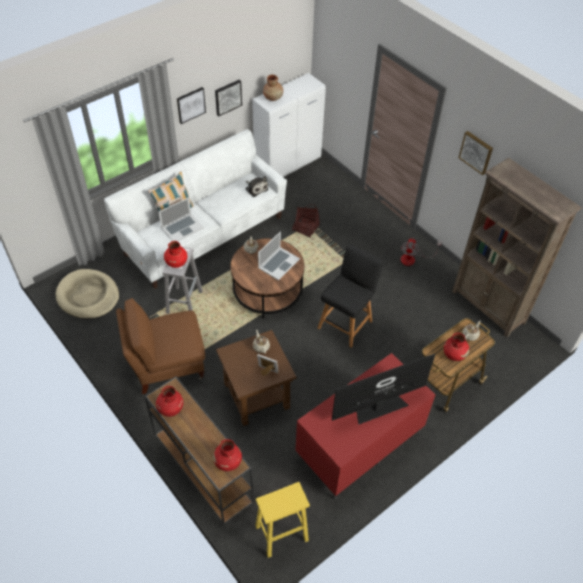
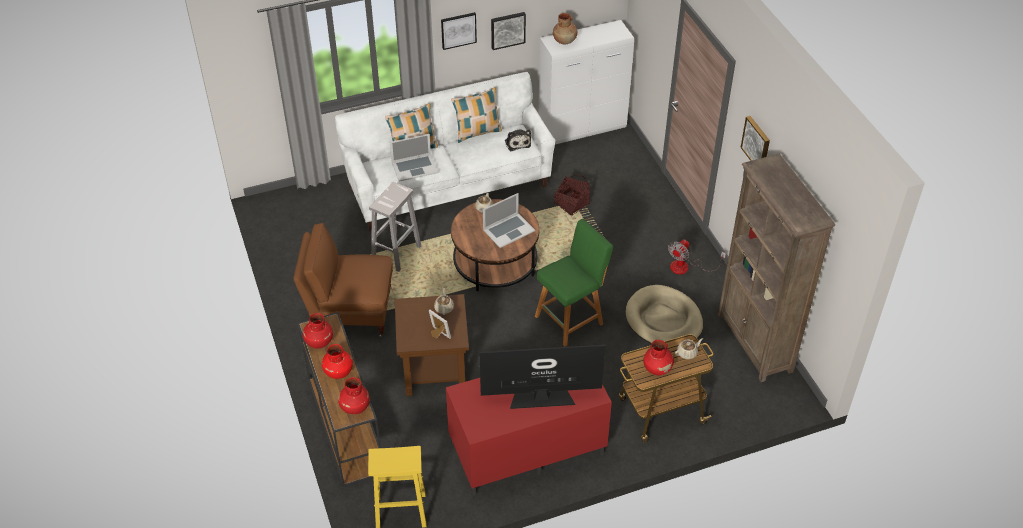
camera: 20 degrees right, 5 degrees down
(88, 296) = (295, 223): beige dog bed -> beige dog bed (663, 320)
(176, 262) = (388, 200): red vase -> red vase (338, 371)
(220, 187) = (477, 132): none -> pillow
(346, 322) = (571, 318): black stool -> green stool

